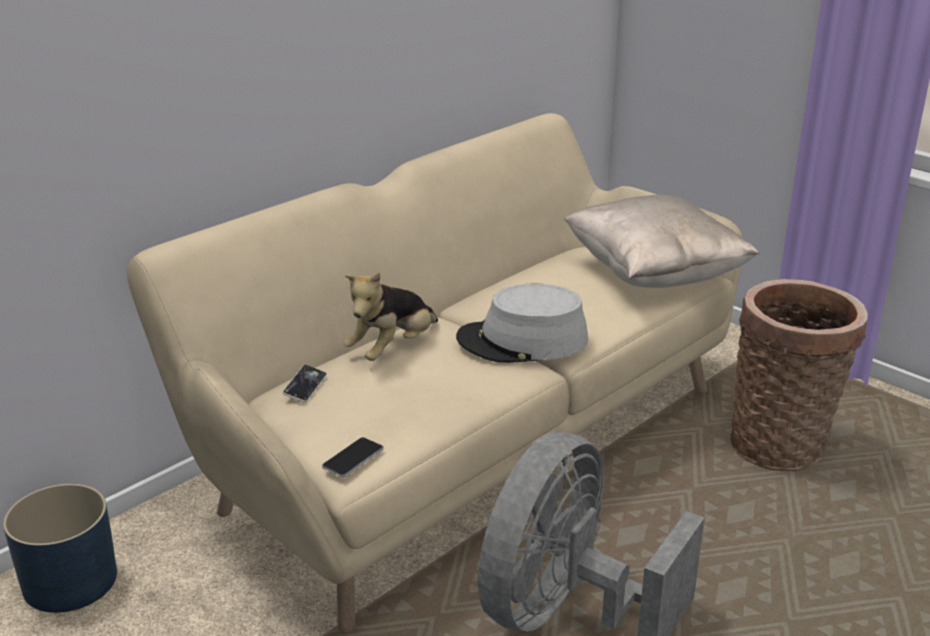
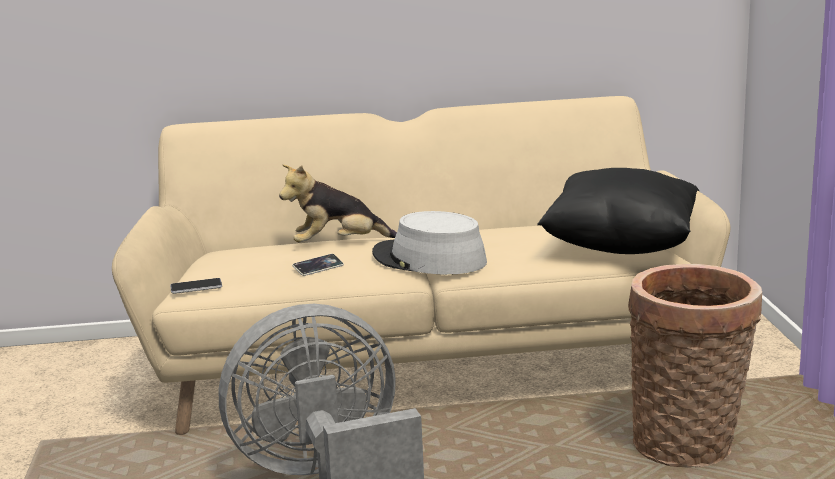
camera: 40 degrees right, 10 degrees down
(70, 580) = (85, 356): blue planter -> none
(305, 387) = (242, 249): phone -> phone (318, 268)
(654, 275) = (622, 247): beige pillow -> black pillow

